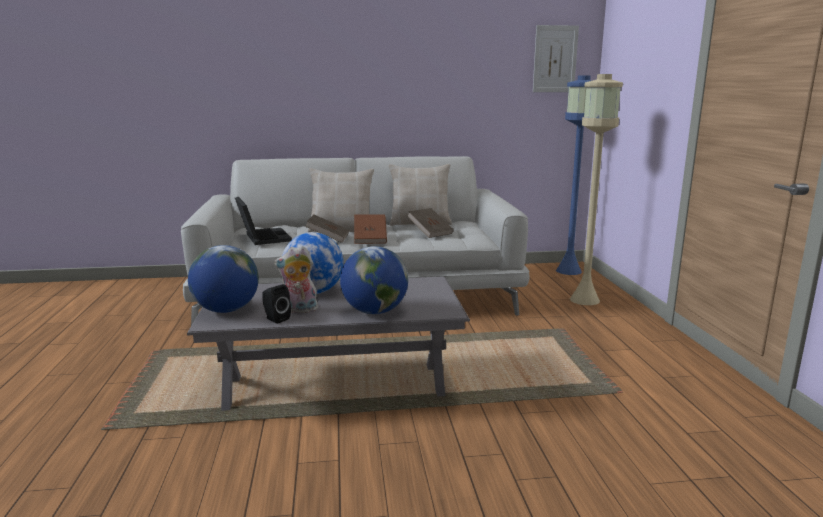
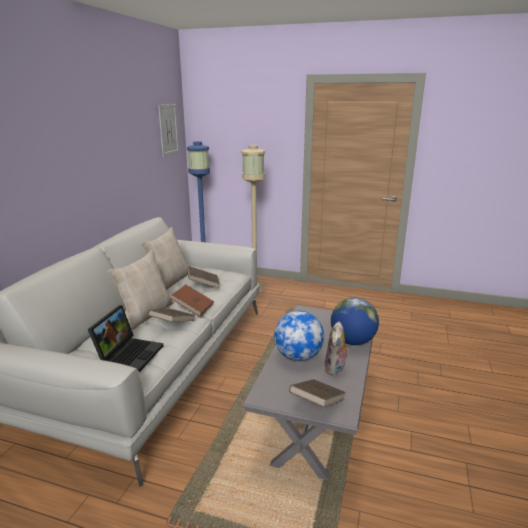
camera: 65 degrees left, 5 degrees up
(226, 310) = (317, 403): globe -> brown book
(262, 237) = (129, 354): laptop -> laptop turned 105 degrees clockwise
(275, 319) = (348, 382): black speaker -> none

